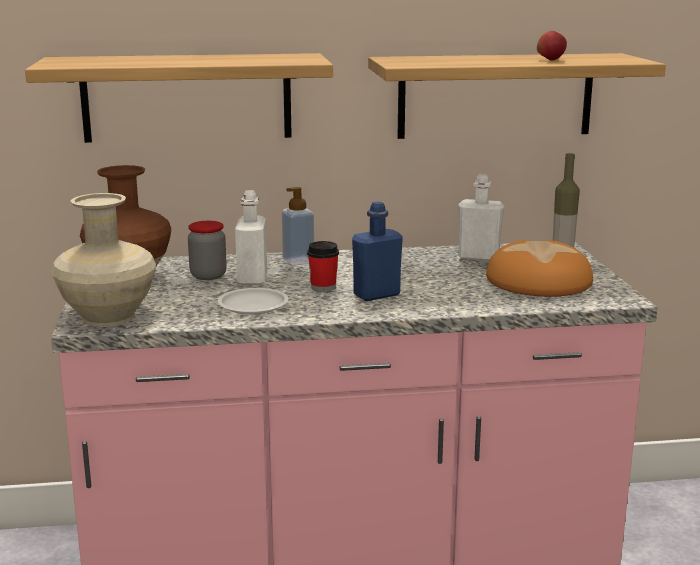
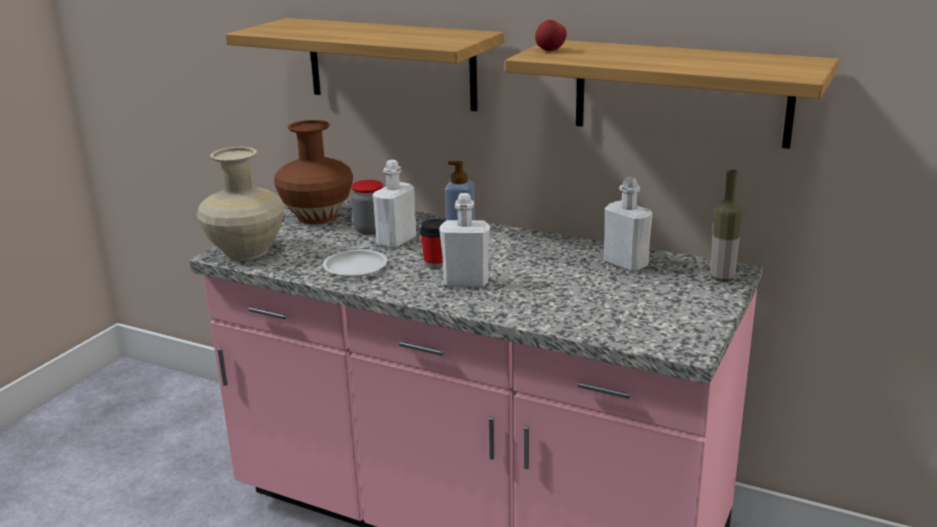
camera: 35 degrees right, 5 degrees up
(376, 295) = (466, 282): blue bottle -> white bottle
(539, 281) = (638, 306): bread -> none
(550, 60) = (705, 63): apple -> apple (550, 50)

